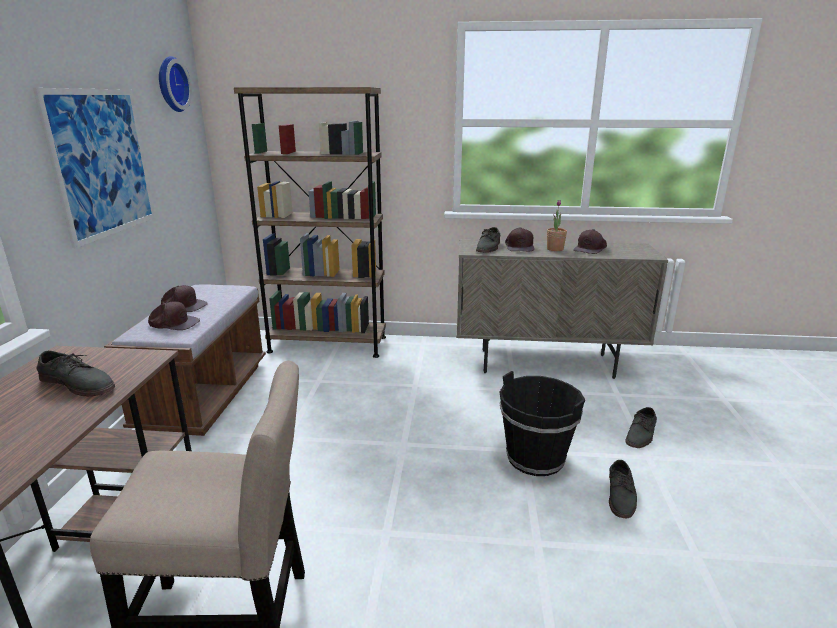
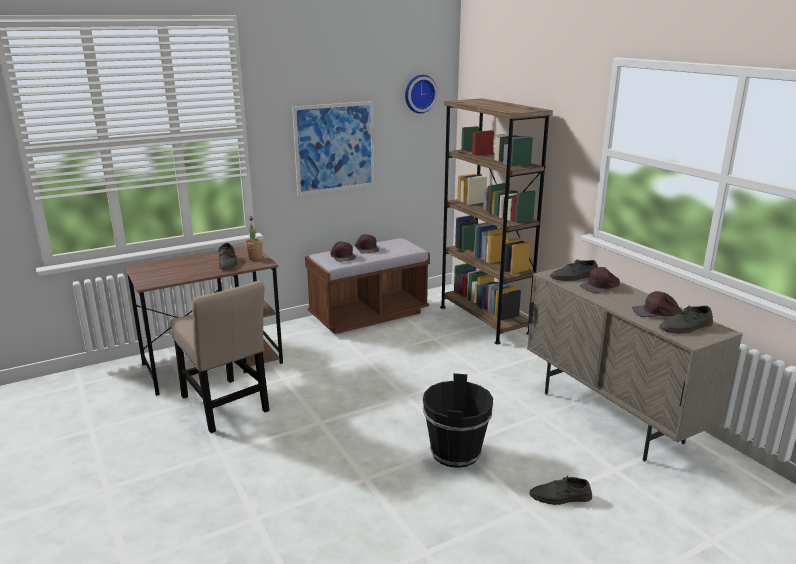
camera: 55 degrees right, 0 degrees up
(555, 249) = (623, 299): potted plant -> potted plant (255, 258)
(621, 495) = (456, 503): grey shoe -> grey shoe (686, 327)

